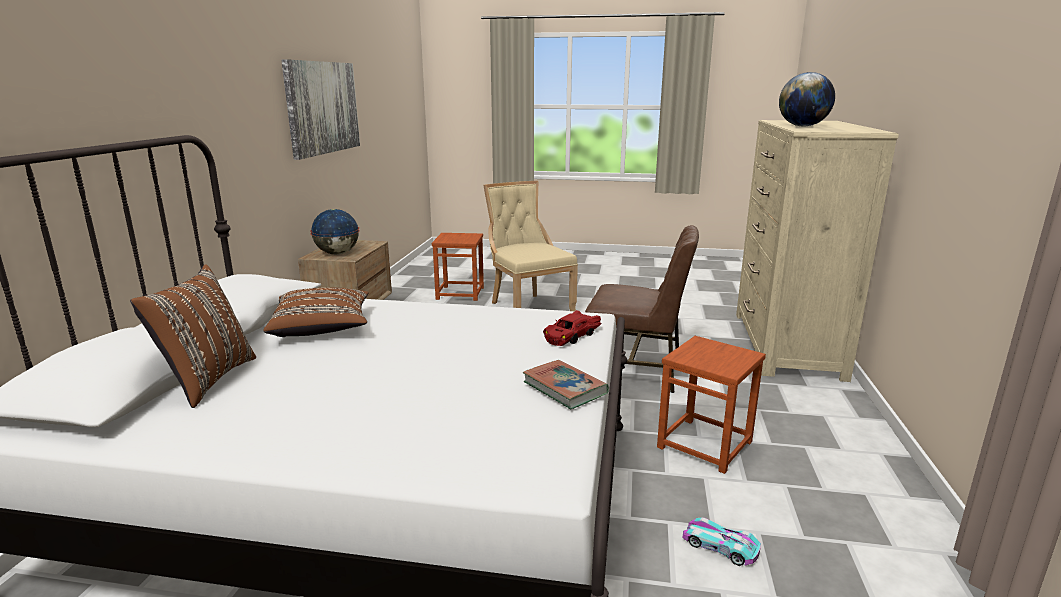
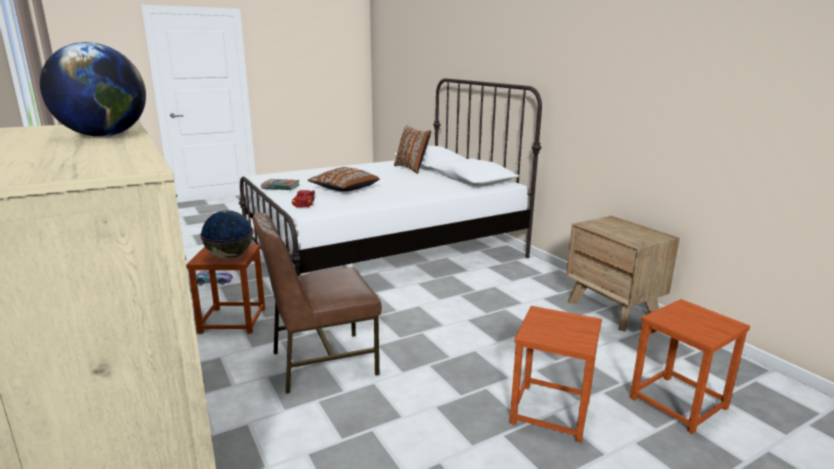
camera: 140 degrees right, 0 degrees up
(322, 328) = (426, 183): brown pillow -> brown pillow (344, 190)
(323, 107) = (713, 90): picture -> none
(337, 253) = (609, 225): globe -> globe (230, 257)
(528, 308) = (551, 412): beige chair -> brown stool

